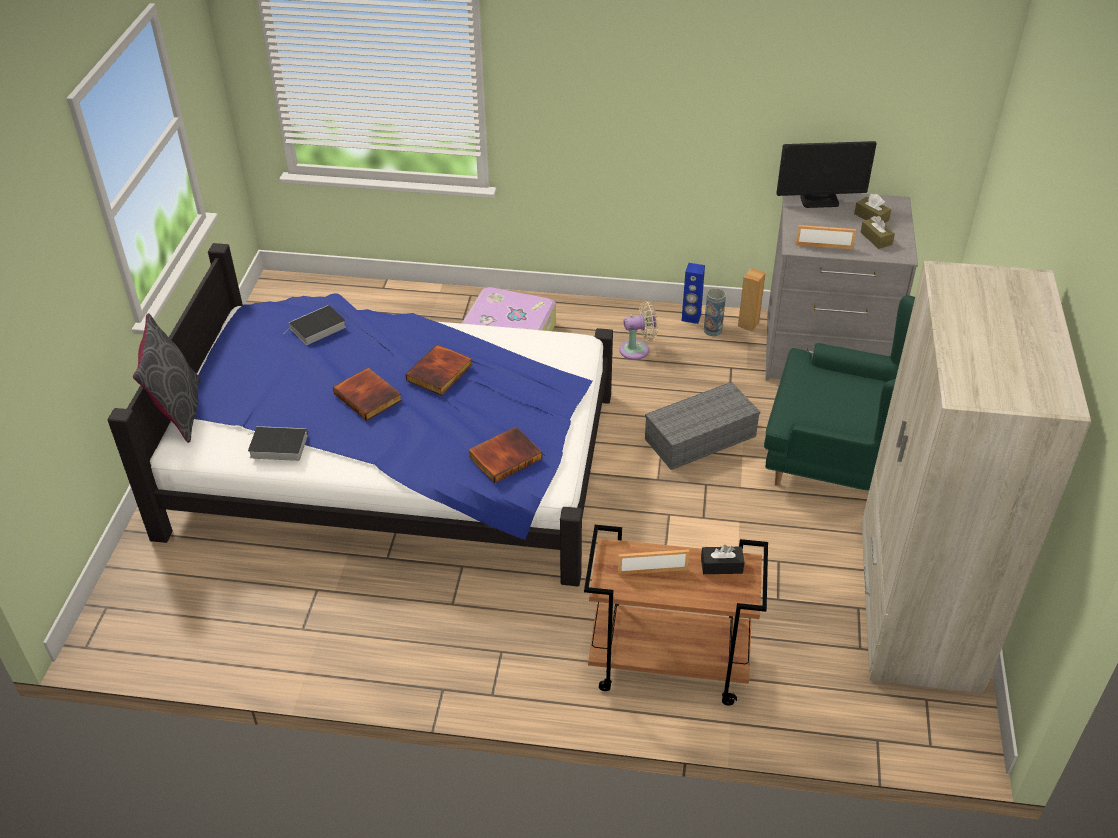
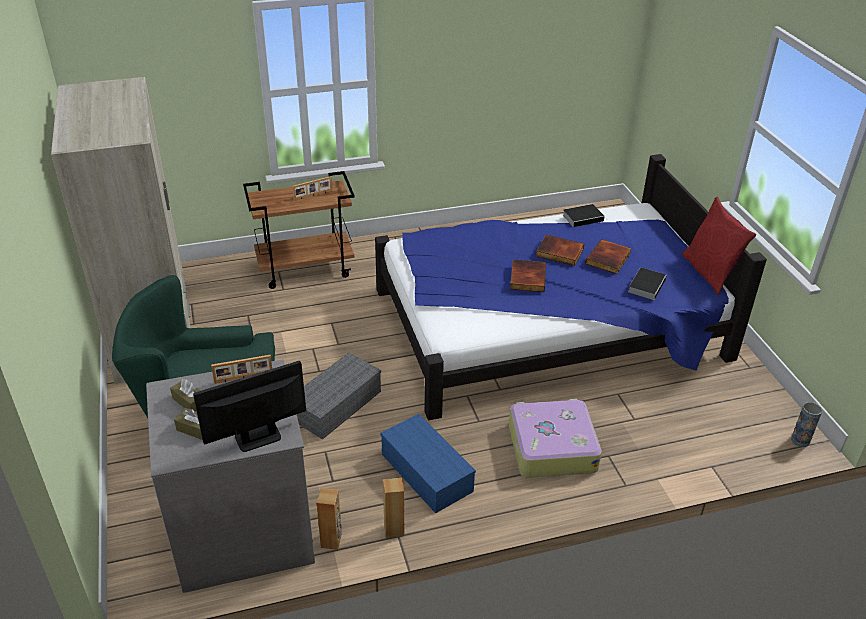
camera: 155 degrees right, 5 degrees down
(178, 411) = (667, 222): grey pillow -> none
(227, 328) = (710, 272): none -> red pillow
(505, 456) = (440, 242): book -> book (609, 259)
(637, 349) = (428, 473): beige fan -> blue storage box
(691, 318) = (394, 529): blue speaker -> brown speaker
(712, 330) = (365, 520): vase -> vase (800, 440)
(721, 566) = (274, 205): black tissue box -> none

